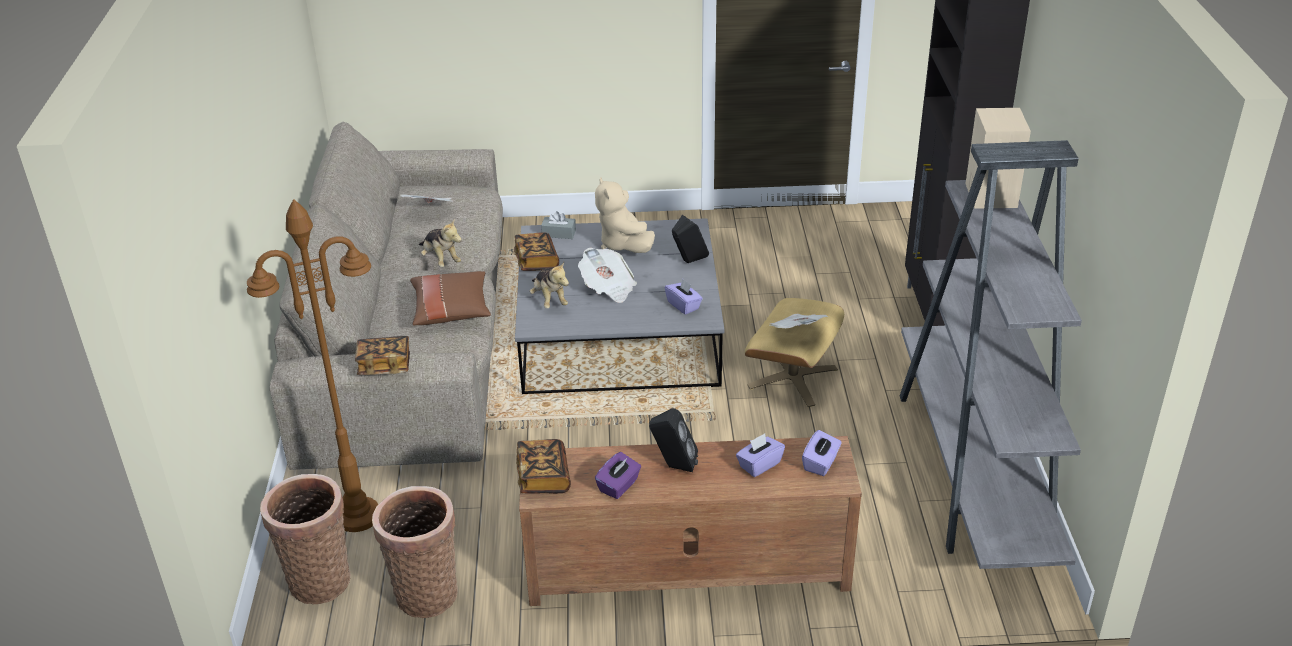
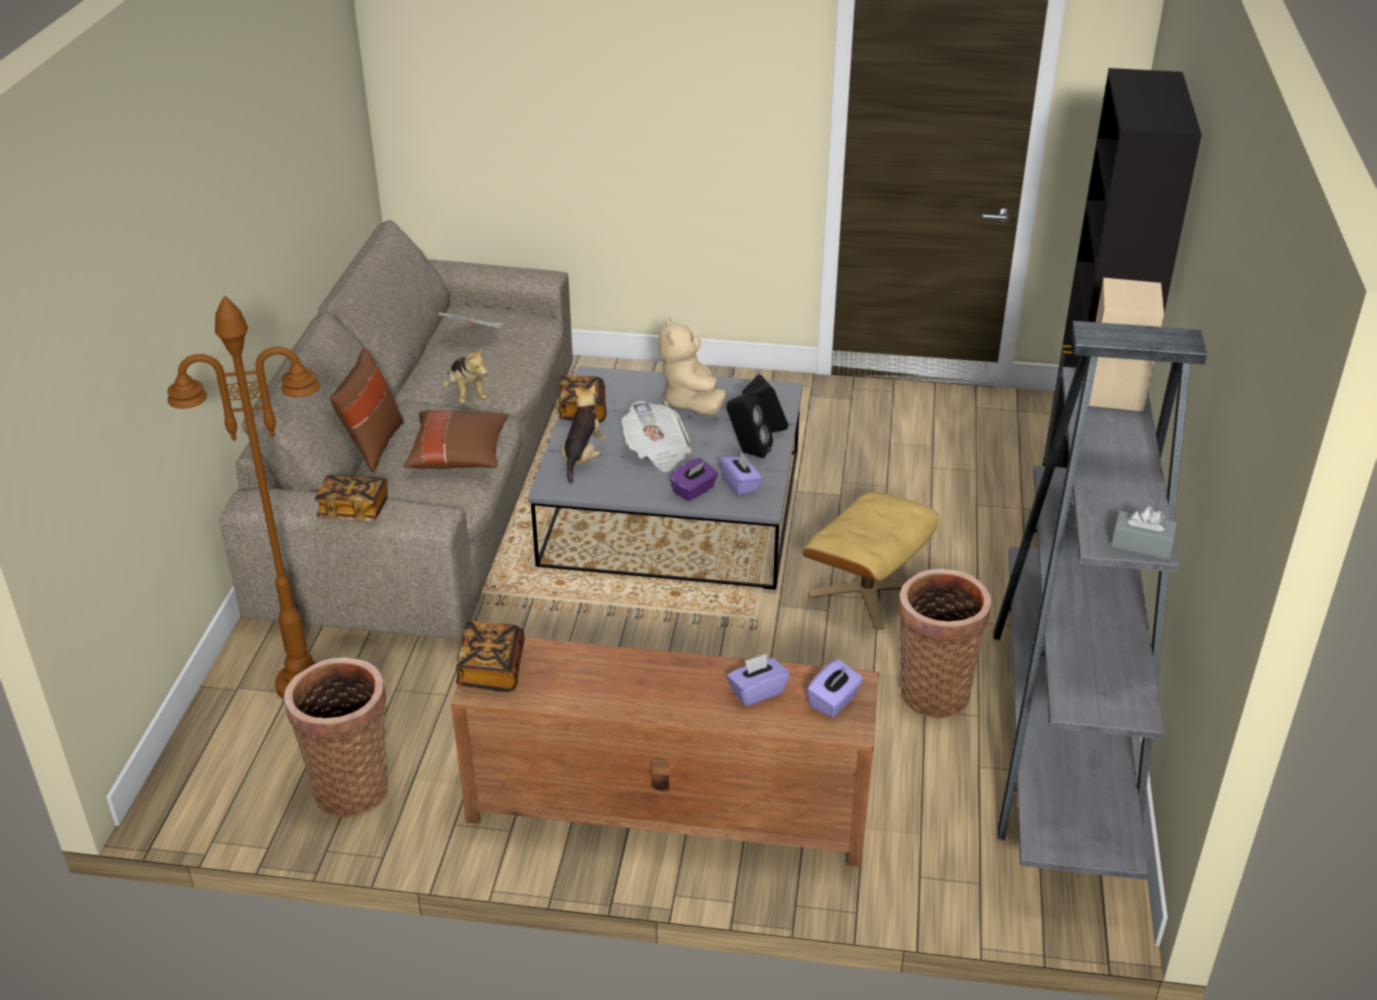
camera: 10 degrees right, 0 degrees up
(319, 578) = (236, 750): basket -> basket (933, 690)
(375, 311) = (372, 445): none -> brown pillow
(549, 300) = (582, 458): plush toy -> plush toy turned 150 degrees counterclockwise
(559, 233) = (619, 380): grey tissue box -> grey tissue box (1141, 544)
(619, 486) = (577, 693): purple tissue box -> purple tissue box (694, 490)
(673, 466) = (651, 679): black speaker -> black speaker (748, 452)
(797, 333) = (870, 536): newspaper -> none

